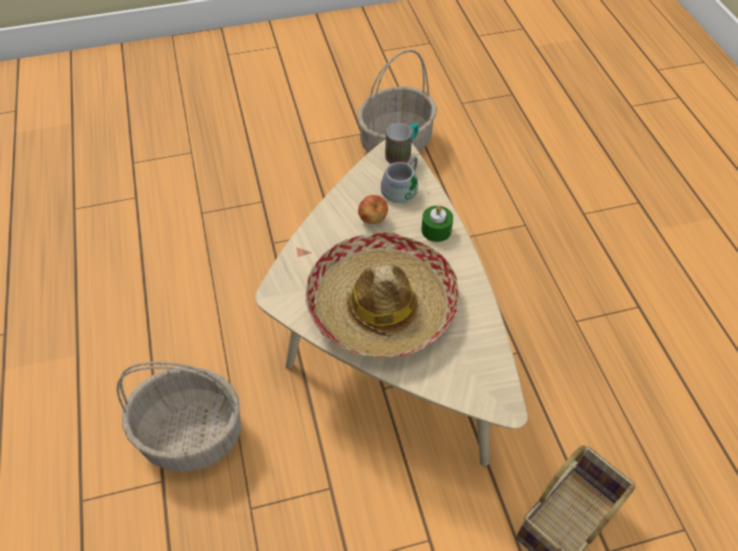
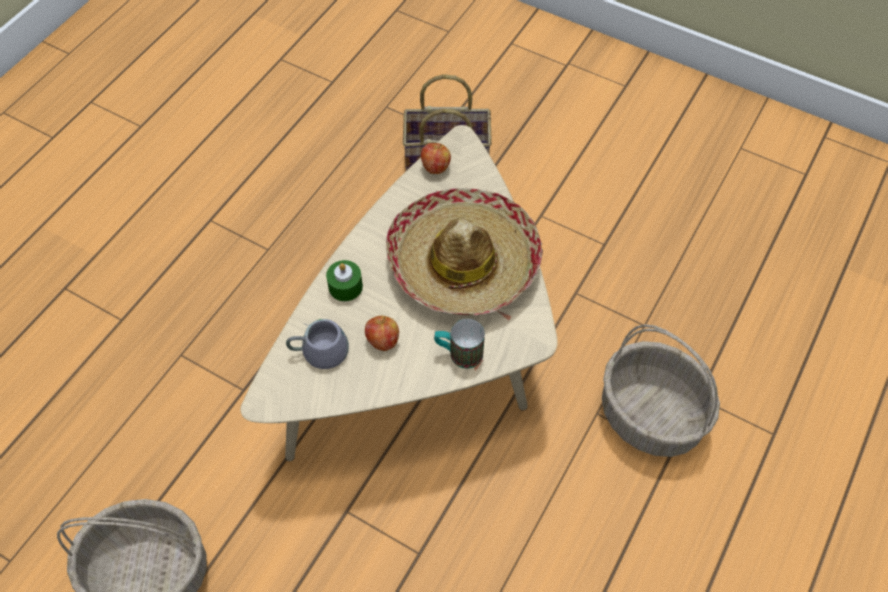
camera: 135 degrees left, 5 degrees up
(402, 154) = (272, 387): mug -> mug (458, 353)
(492, 362) = (435, 167): none -> apple

